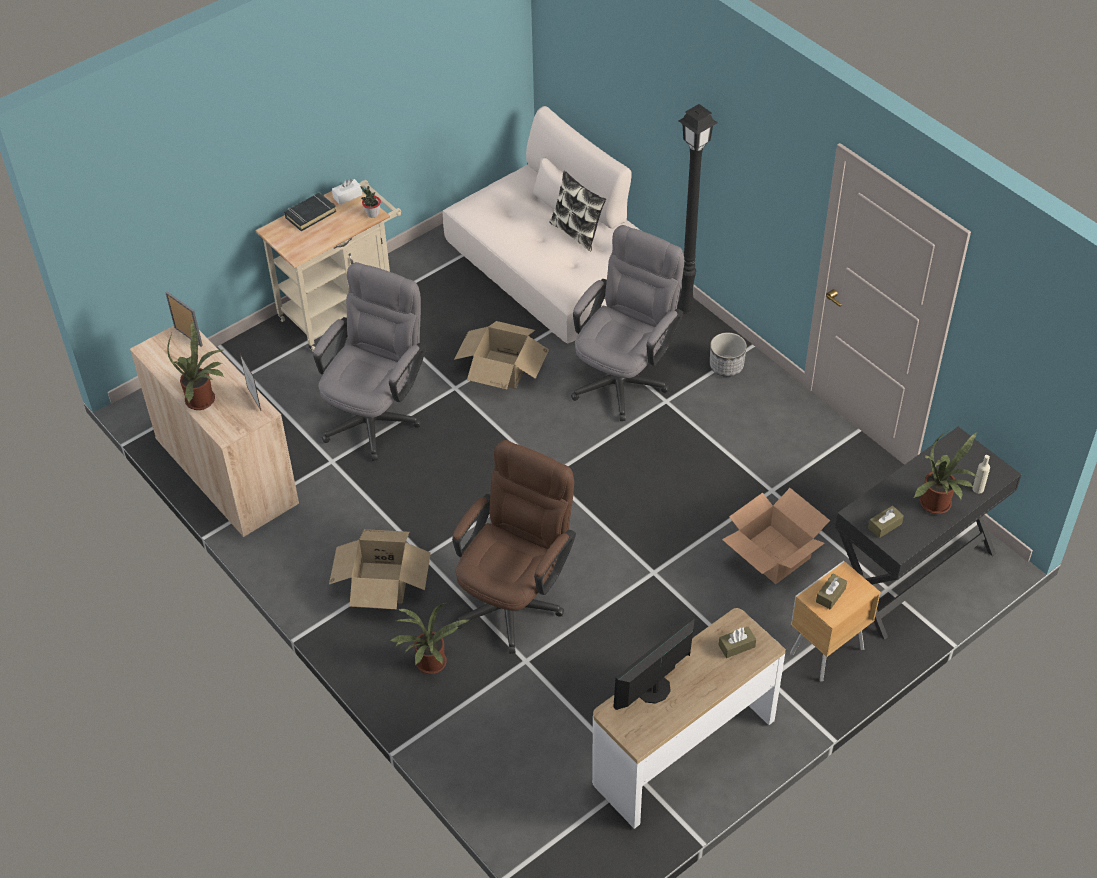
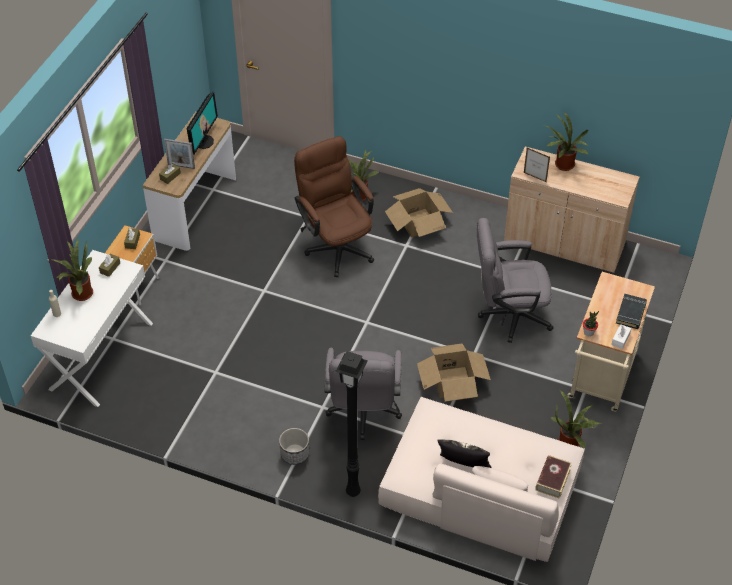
camera: 150 degrees right, 0 degrees up
(188, 336) = (613, 196): picture frame -> picture frame (181, 166)
(376, 414) = (508, 315): grey office chair -> grey office chair turned 90 degrees clockwise
(431, 268) = (570, 442): none -> potted plant
(499, 192) = (552, 479): none -> book
(515, 598) = (336, 245): brown office chair -> brown office chair turned 150 degrees clockwise
(772, 555) = (195, 330): cardboard box -> none
(912, 572) = (100, 355): black desk -> white desk

